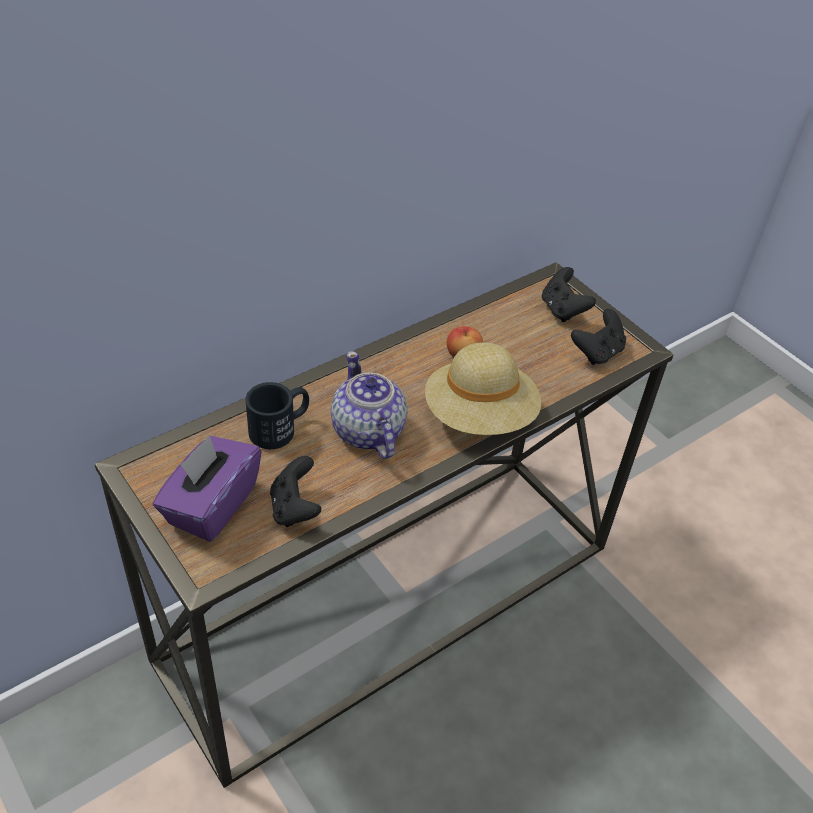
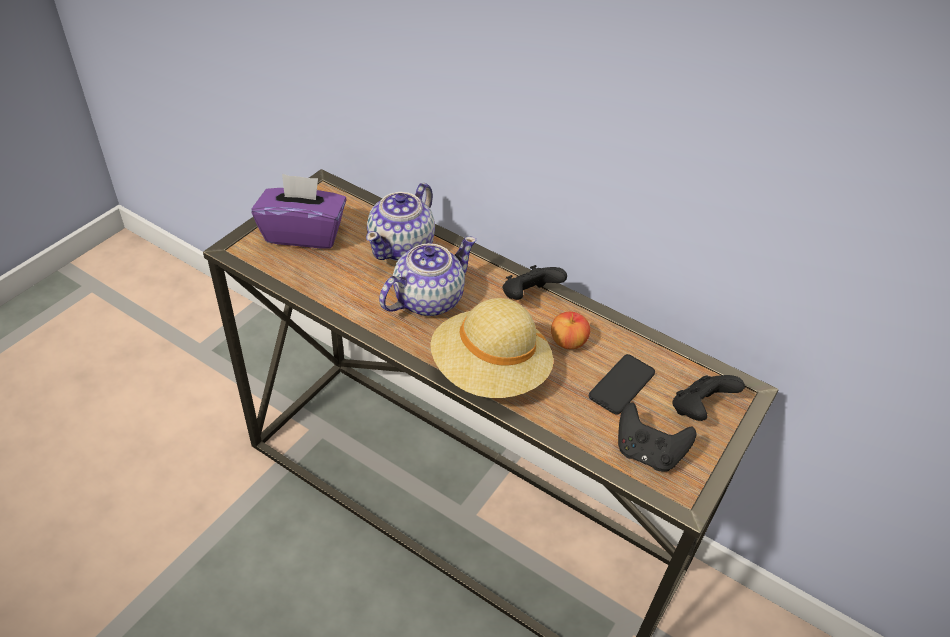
camera: 70 degrees right, 0 degrees up
(280, 428) = (402, 247): black mug -> teapot
(295, 508) = (318, 277): black game controller -> black game controller (529, 297)
(522, 341) = (622, 384): none -> phone

